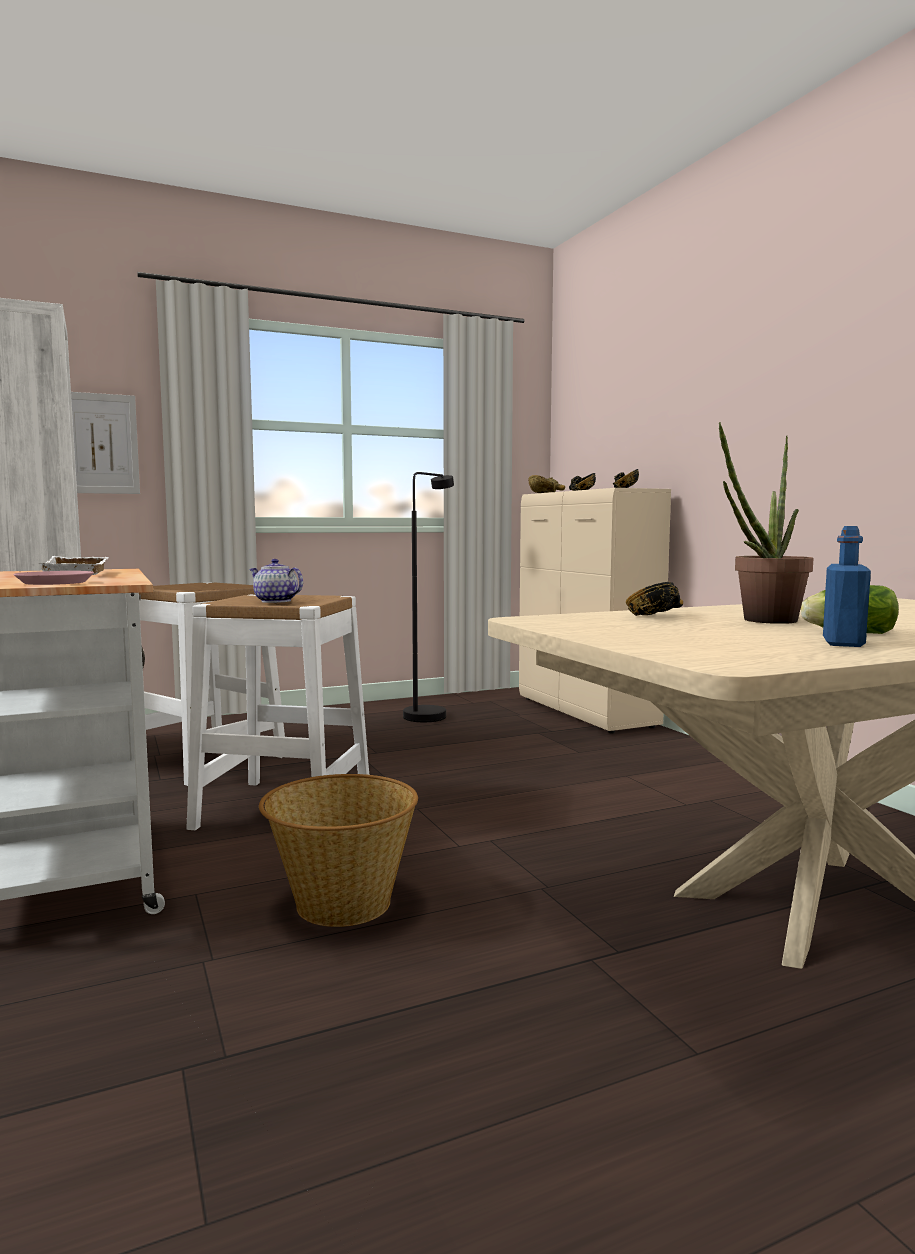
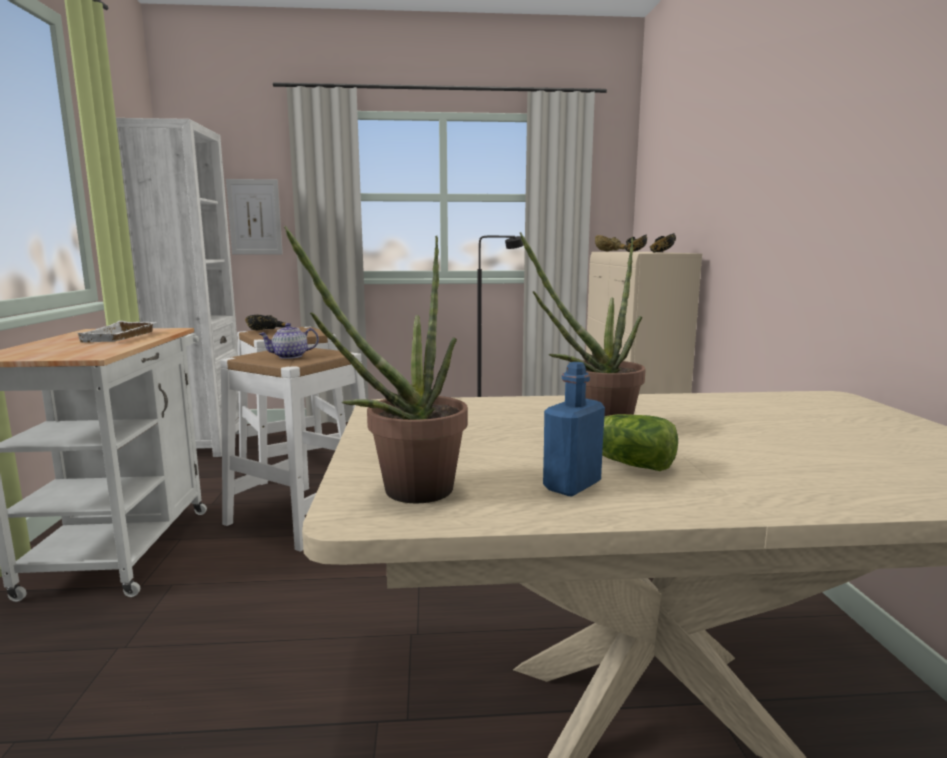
camera: 20 degrees right, 5 degrees up
(54, 582) = (54, 353): pink plate -> none
(275, 601) = (290, 356): teapot -> teapot turned 75 degrees counterclockwise
(341, 904) = (252, 615): basket -> none
(657, 615) = (516, 408): black bowl -> black bowl (266, 330)
(729, 654) = (404, 493): none -> potted plant

